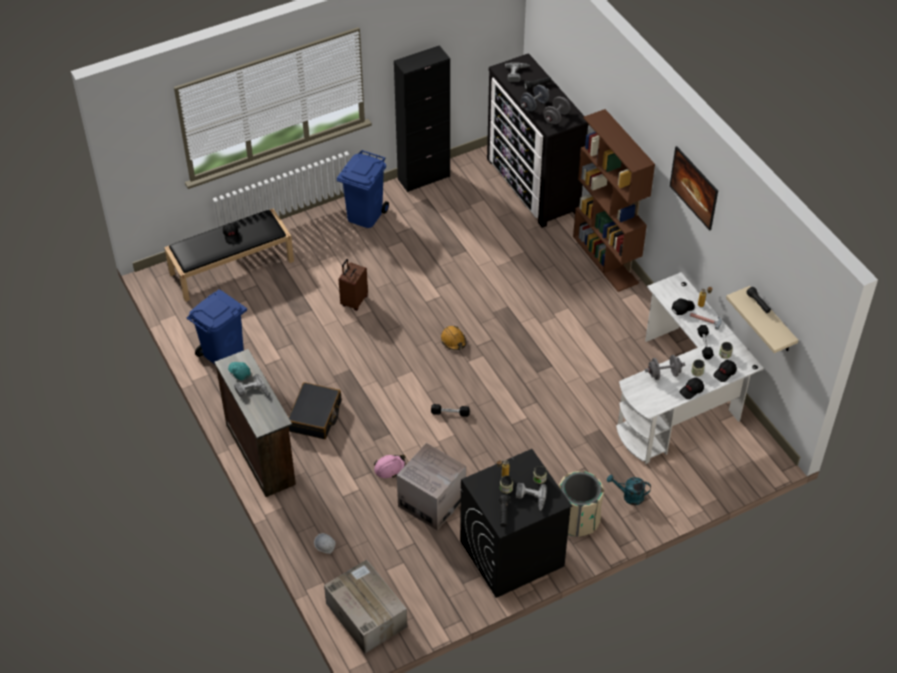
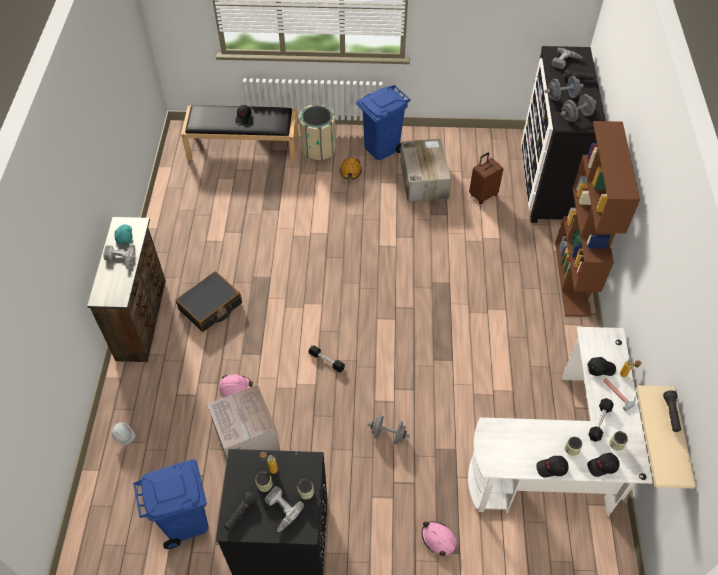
camera: 30 degrees right, 5 degrees up
(224, 355) = (181, 218): blue trash can -> blue trash can (186, 521)
(353, 301) = (318, 217): brown suitcase -> brown suitcase (483, 195)
(365, 614) = (108, 525): cardboard box -> cardboard box (423, 179)
(424, 178) = (454, 136): black cabinet -> none
(453, 341) = (378, 293): orange hard hat -> orange hard hat (350, 171)
(577, 520) = (369, 537): beige trash can -> beige trash can (318, 149)
(629, 496) = (438, 539): turquoise watering can -> pink hard hat
(663, 374) = (532, 433): grey dumbbell -> grey dumbbell (388, 434)
(692, 197) = (659, 254): picture -> none

